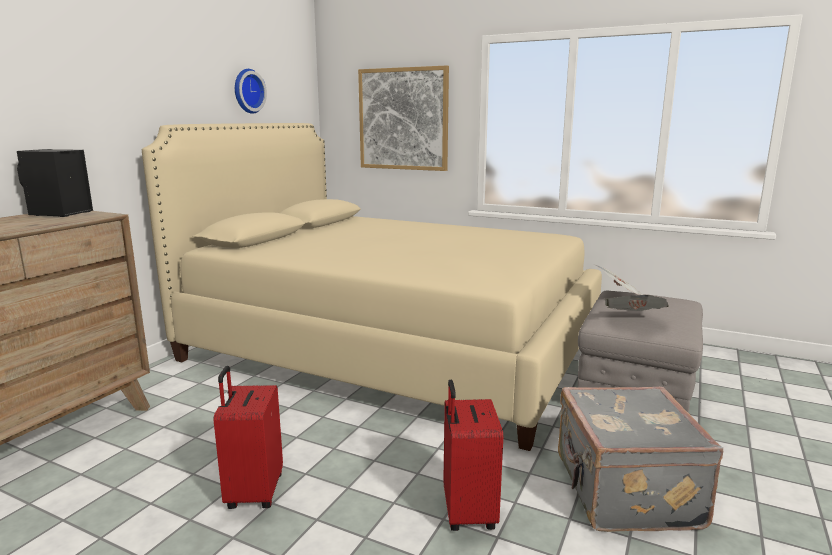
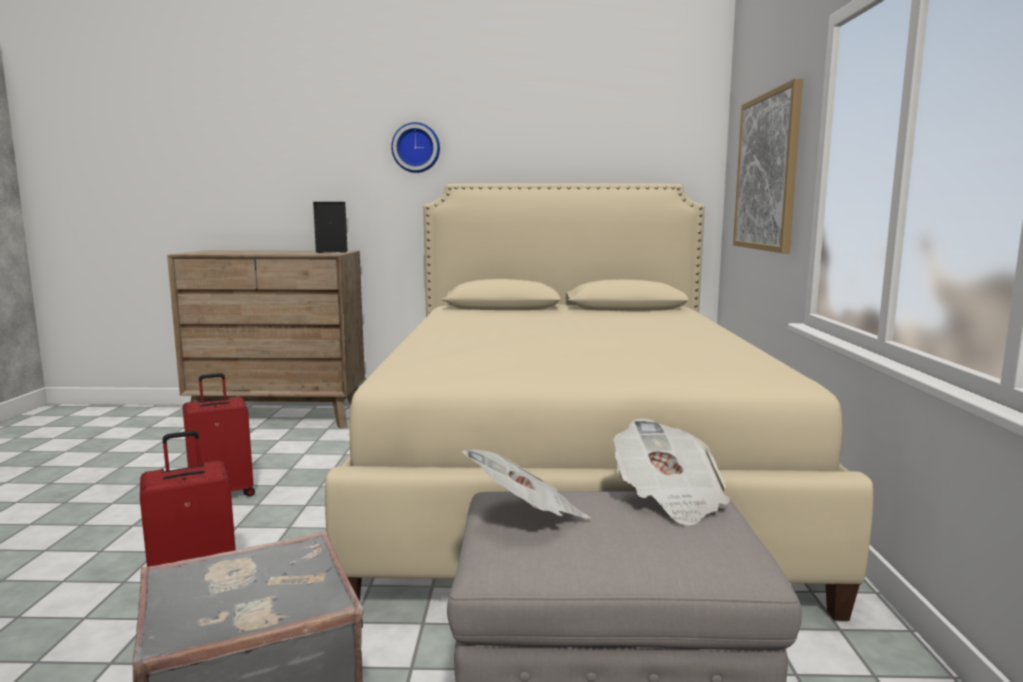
camera: 65 degrees right, 5 degrees down
(247, 91) = (586, 148): wall clock -> wall clock (416, 148)

